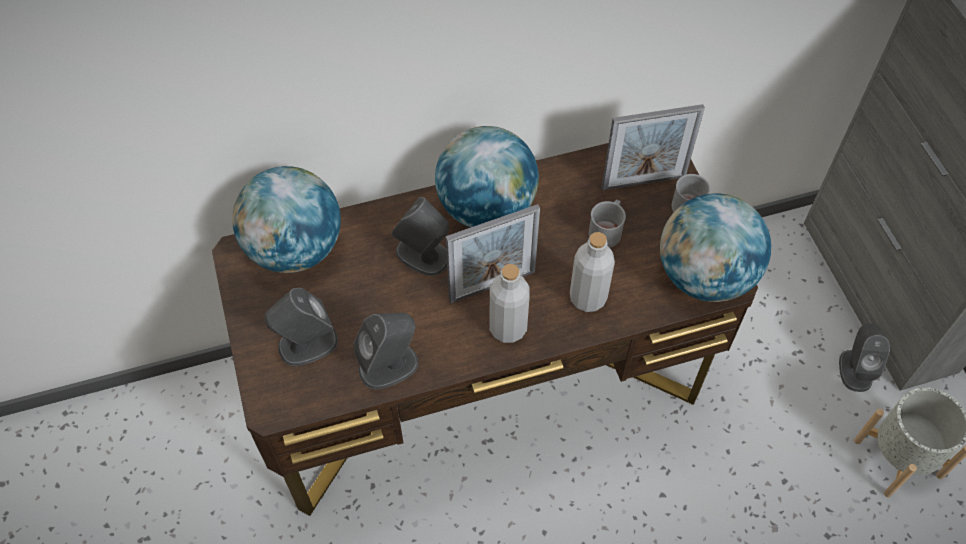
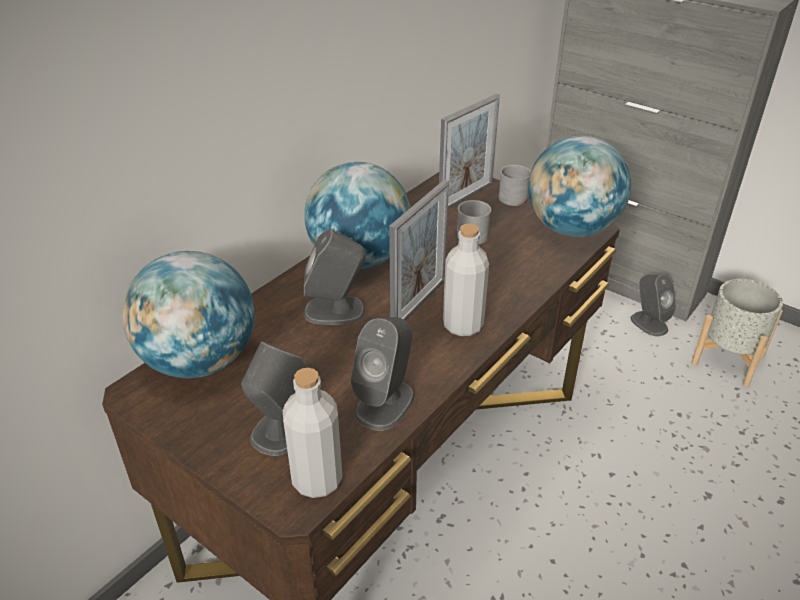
camera: 35 degrees left, 20 degrees down
(588, 297) = (504, 277): grey bottle -> grey bottle (317, 480)

